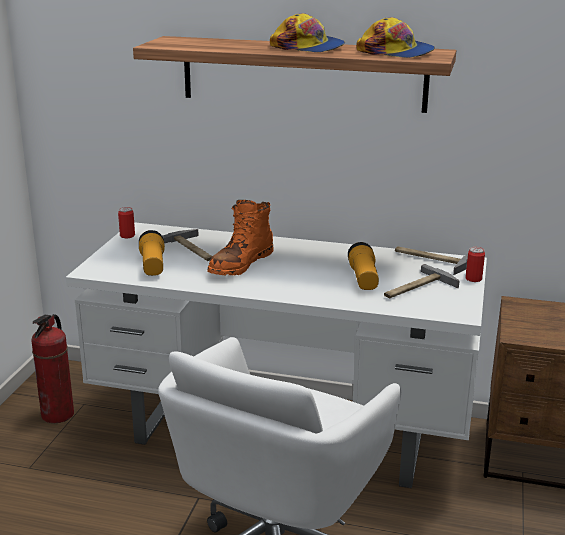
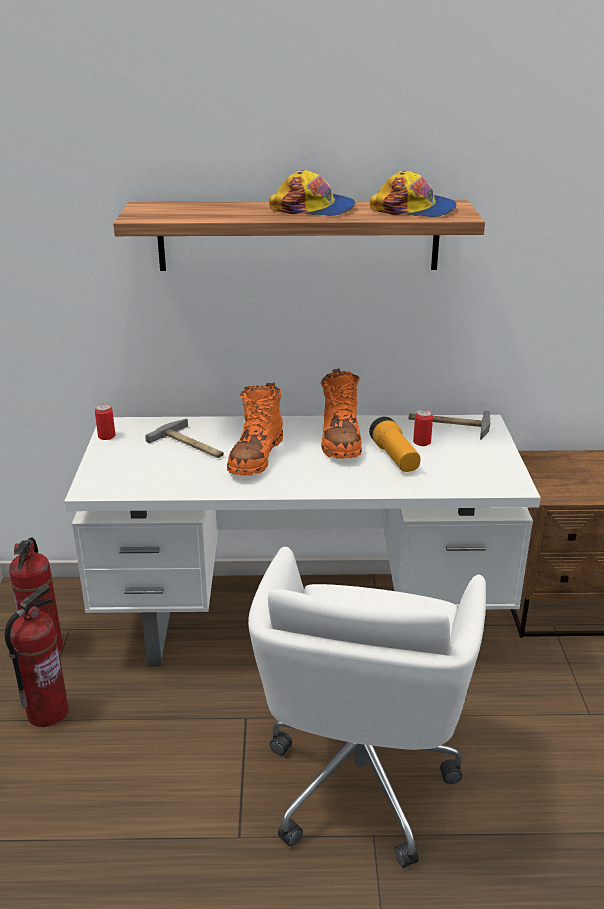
camera: 15 degrees left, 5 degrees up
(38, 463) = (47, 712): none -> fire extinguisher
(152, 265) = (158, 471): flashlight -> none
(322, 261) = (340, 441): none -> orange boot
(416, 288) = (454, 461): hammer -> none
(473, 279) = (502, 442): can -> can (422, 442)

